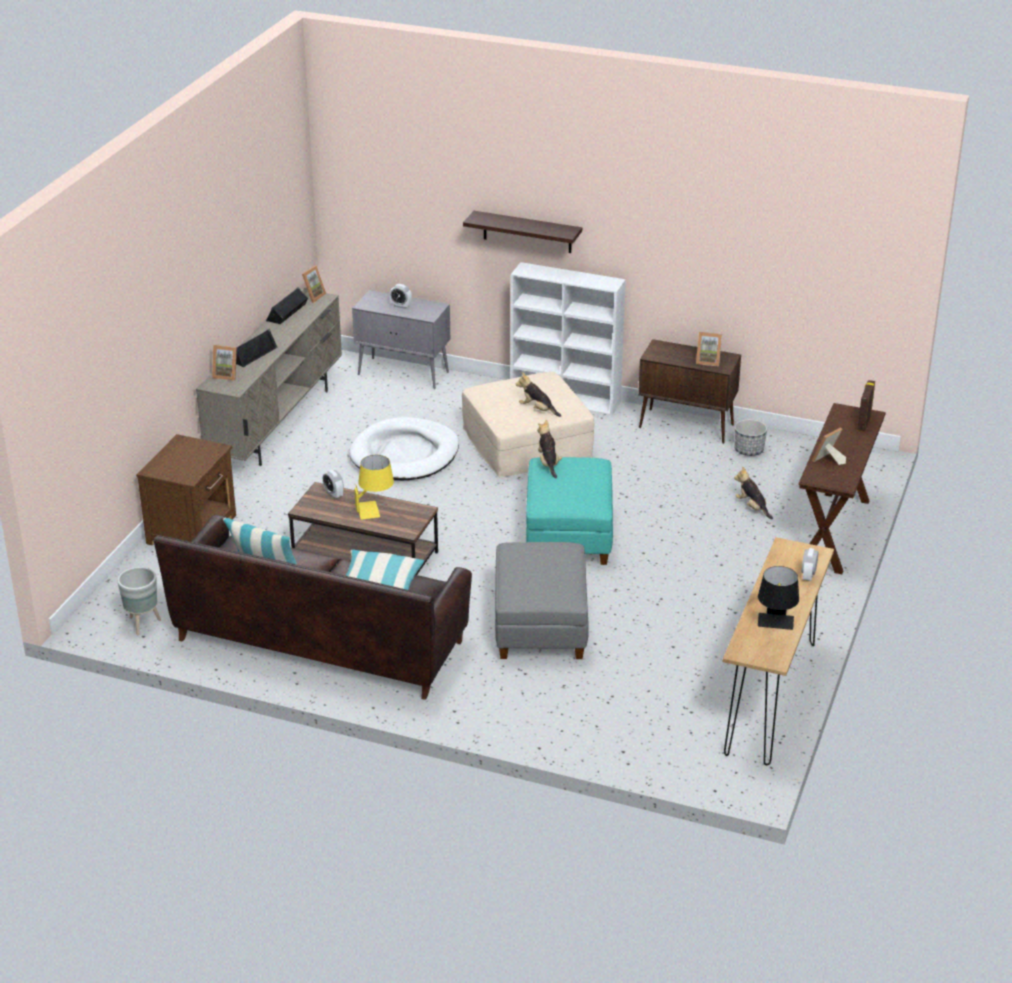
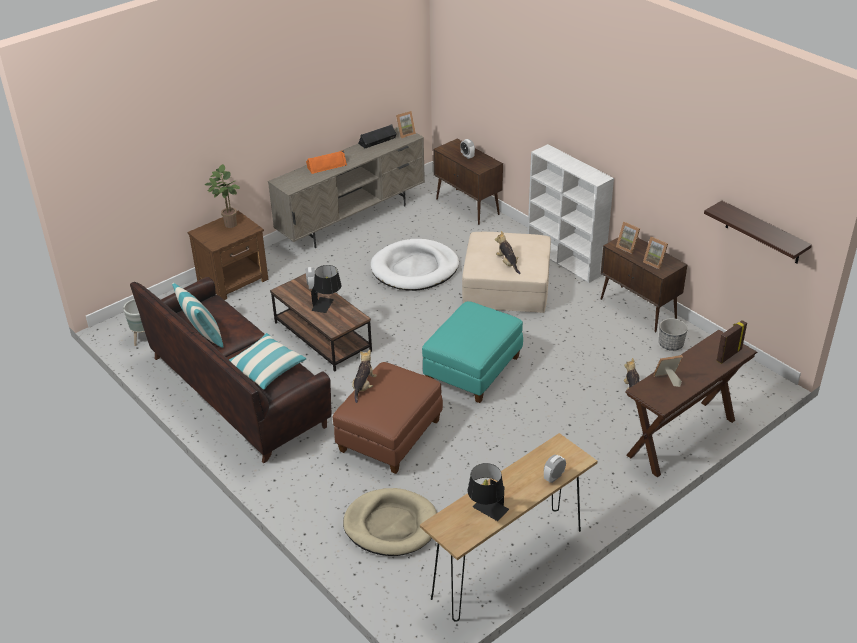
camera: 30 degrees right, 5 degrees up
(181, 452) = (228, 224): none -> potted plant
(226, 375) = (295, 176): picture frame -> picture frame (628, 247)
(252, 354) = (326, 165): black speaker -> orange speaker
(375, 509) = (327, 305): yellow table lamp -> black table lamp
(404, 373) = (468, 207): grey cabinet -> brown cabinet
(527, 232) = (553, 121): shelf -> shelf (763, 233)
(541, 627) = (390, 436): grey ottoman -> brown ottoman
(548, 464) = (471, 309): plush toy -> plush toy (363, 387)
(622, 707) = (391, 525): none -> beige dog bed

